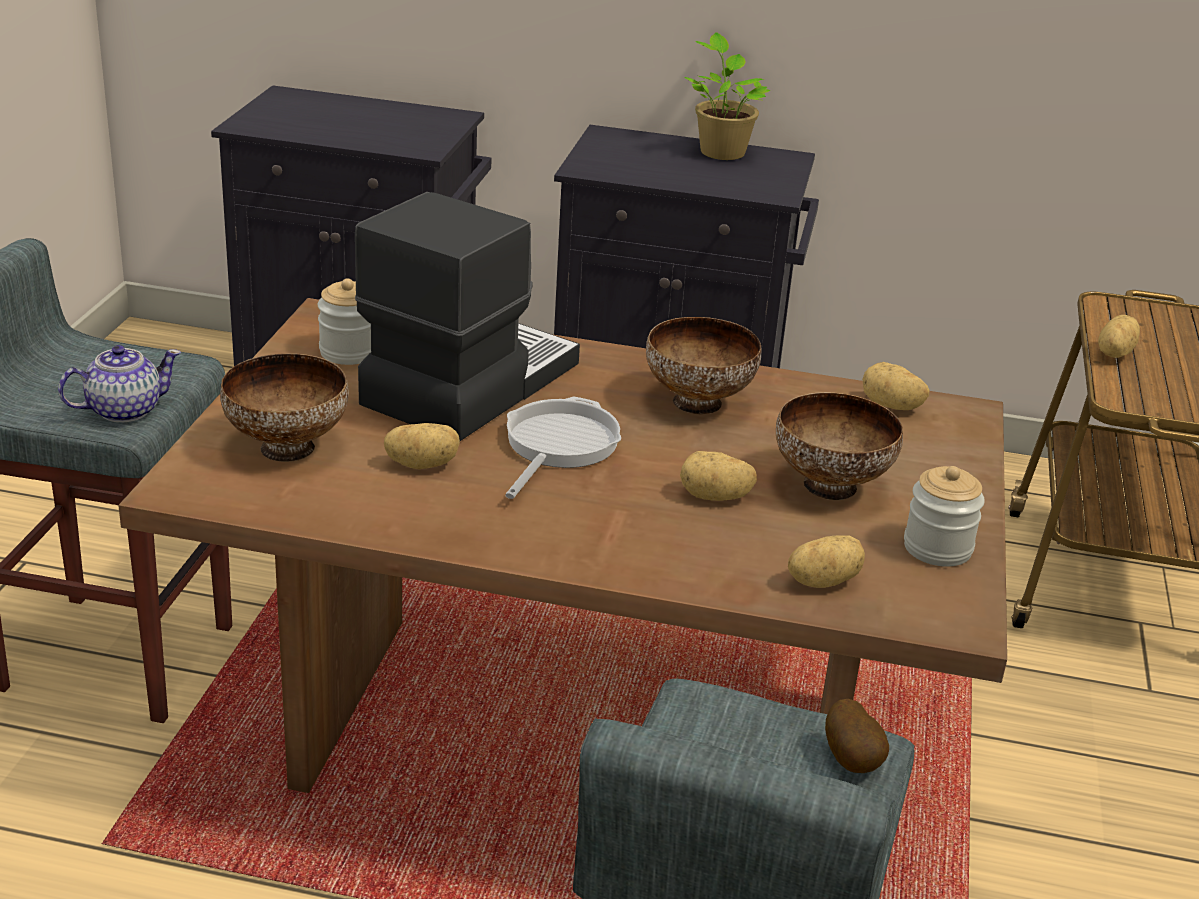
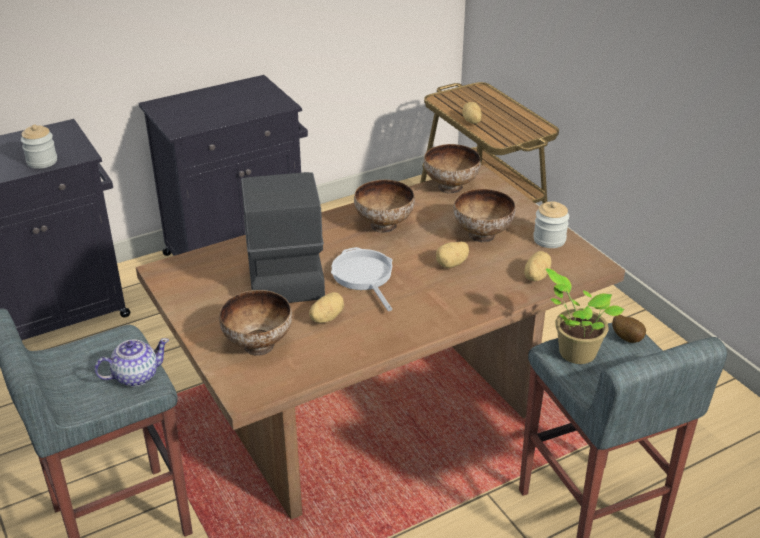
camera: 40 degrees left, 5 degrees up
(123, 410) = (135, 376): teapot -> teapot turned 45 degrees clockwise
(349, 352) = (205, 284): jar -> jar (42, 161)
(721, 151) = (223, 91): potted plant -> potted plant (574, 352)
(891, 406) = (451, 187): potato -> bowl

